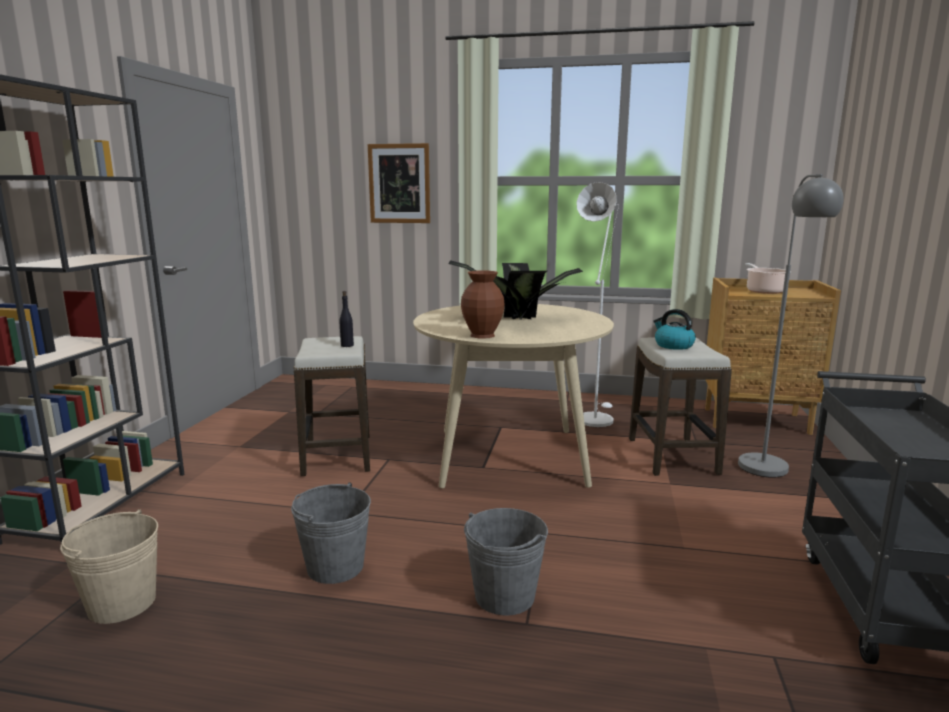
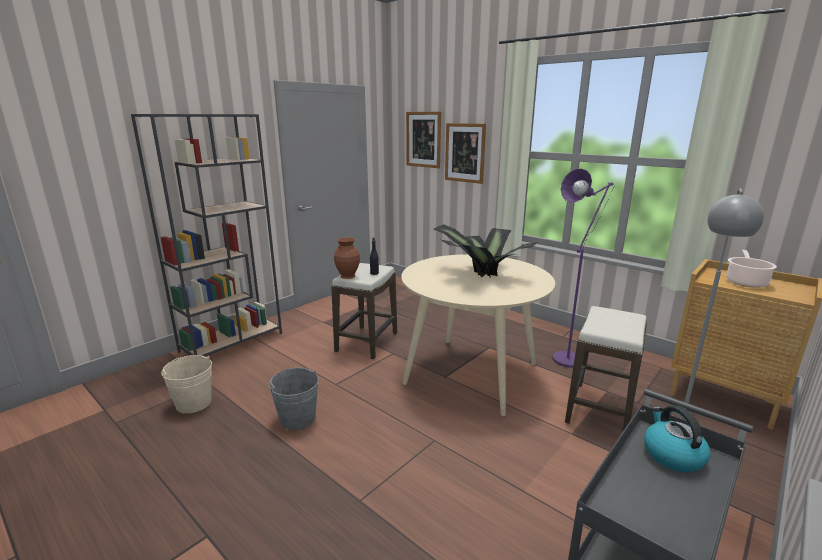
camera: 30 degrees right, 5 degrees up
(330, 168) = (423, 139): none -> picture
(483, 335) = (431, 288): brown vase -> brown vase (348, 276)
(504, 596) = (366, 476): grey bucket -> none
(595, 417) = (570, 357): white floor lamp -> purple floor lamp
(673, 345) = (607, 320): kettle -> kettle (672, 455)

